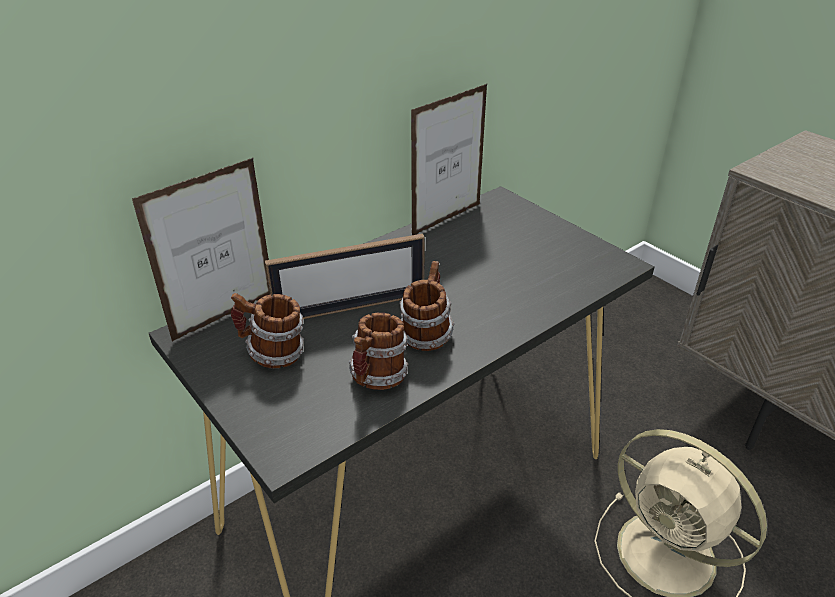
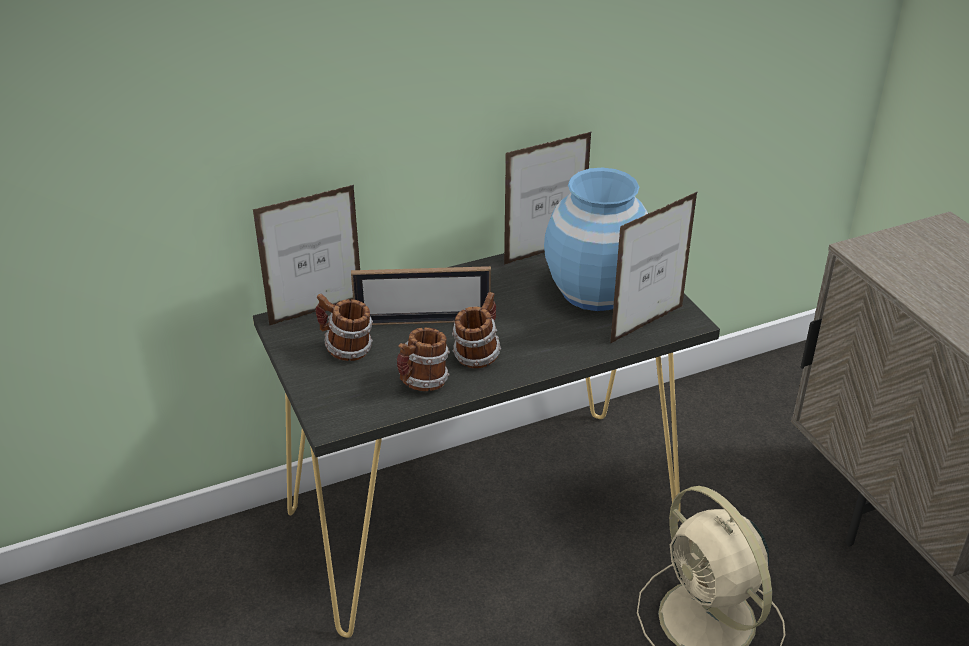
camera: 15 degrees right, 0 degrees up
(516, 248) = (596, 291): none -> blue vase
(583, 273) = (647, 324): none -> picture frame

